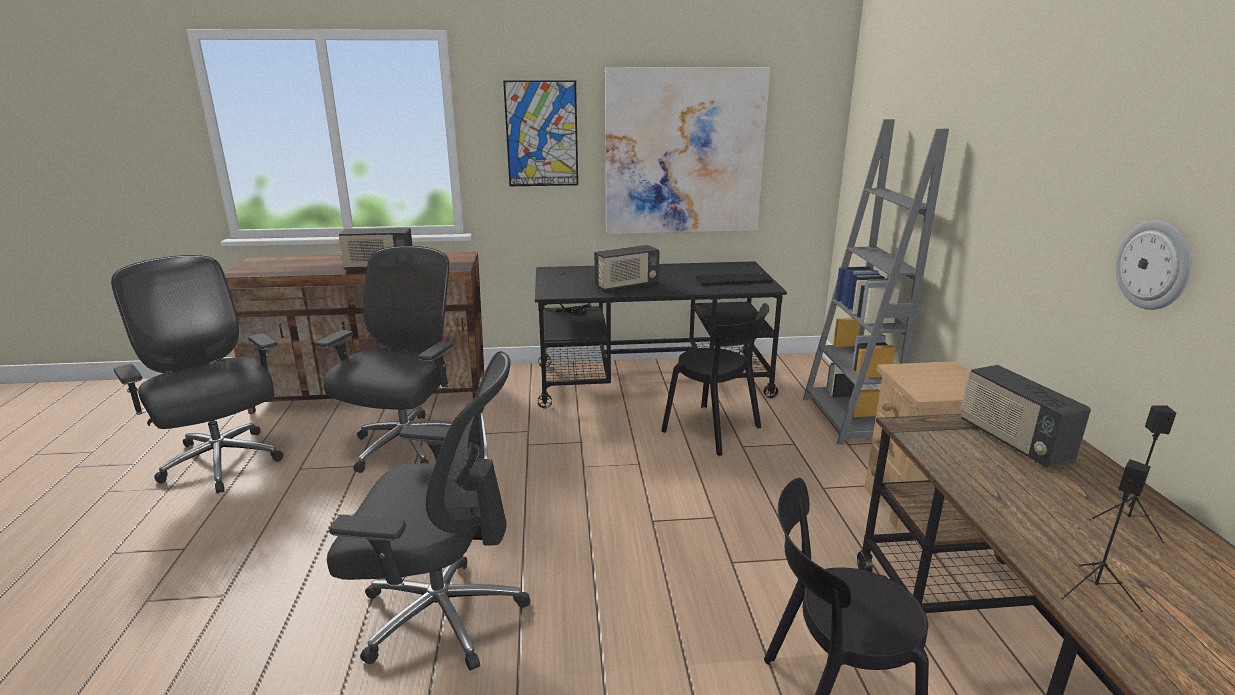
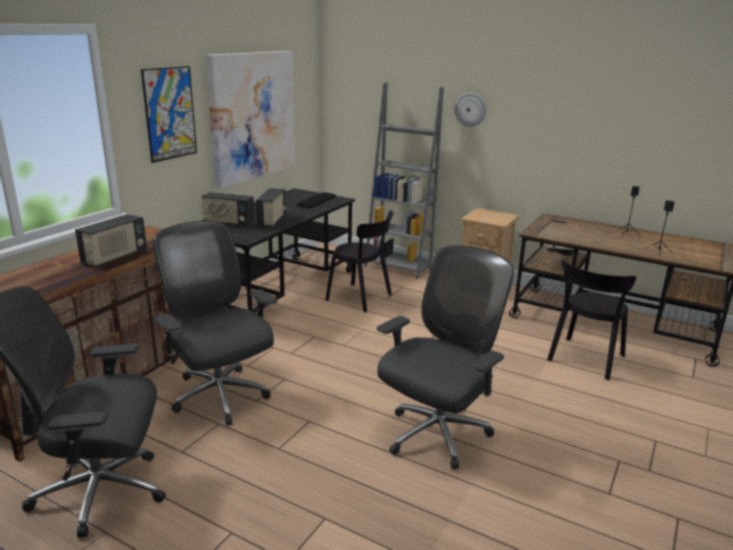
camera: 55 degrees left, 0 degrees up
(715, 431) = (361, 298): black chair -> black chair turned 45 degrees clockwise
(1012, 441) = (562, 225): radio -> radio (228, 223)
(1154, 265) = (589, 137): wall clock -> wall clock (470, 109)

